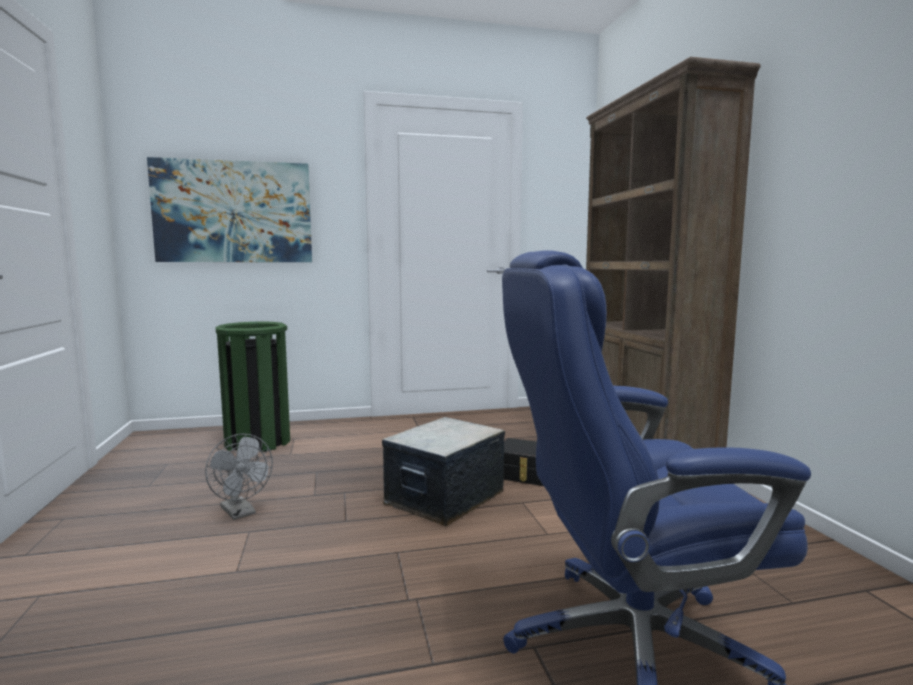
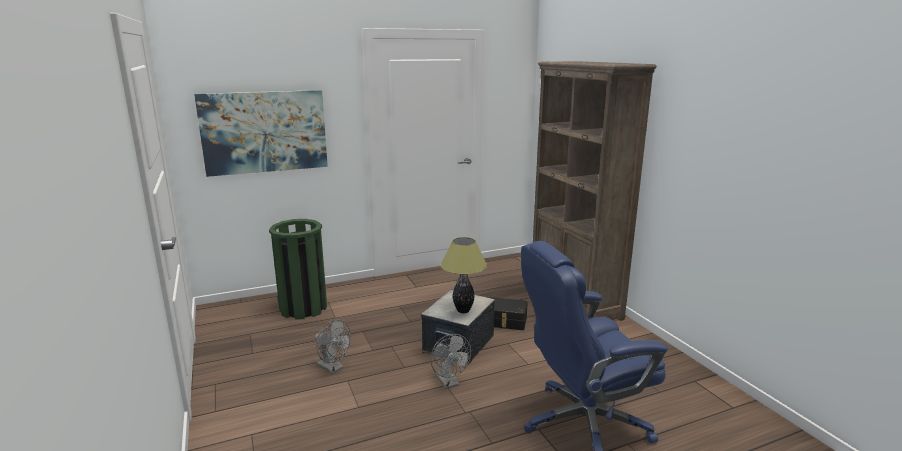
camera: 10 degrees left, 10 degrees up
(403, 549) = (449, 383): none -> grey fan
(448, 439) = (463, 311): none -> table lamp

